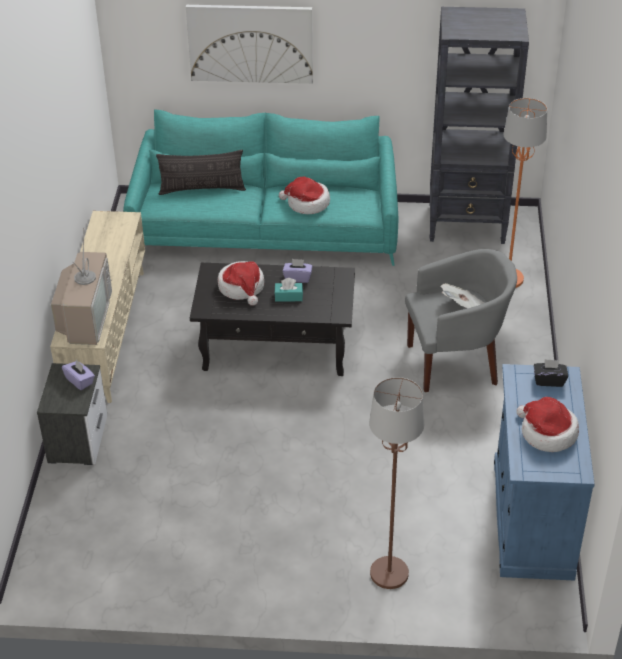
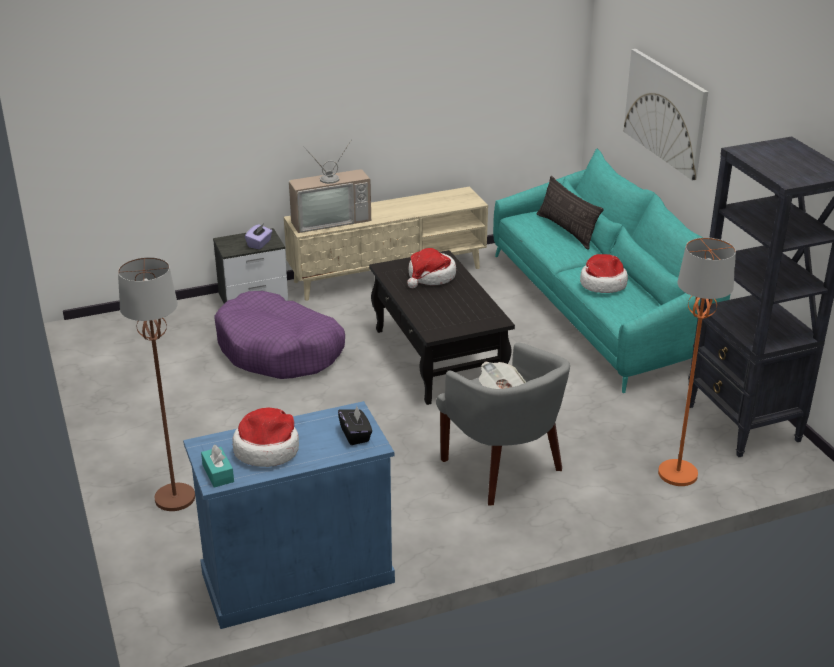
camera: 65 degrees right, 10 degrees down
(191, 444) = (279, 350): none -> purple dog bed
(288, 296) = (438, 301): turquoise tissue box -> turquoise tissue box (218, 473)
(297, 278) = (470, 299): purple tissue box -> none

